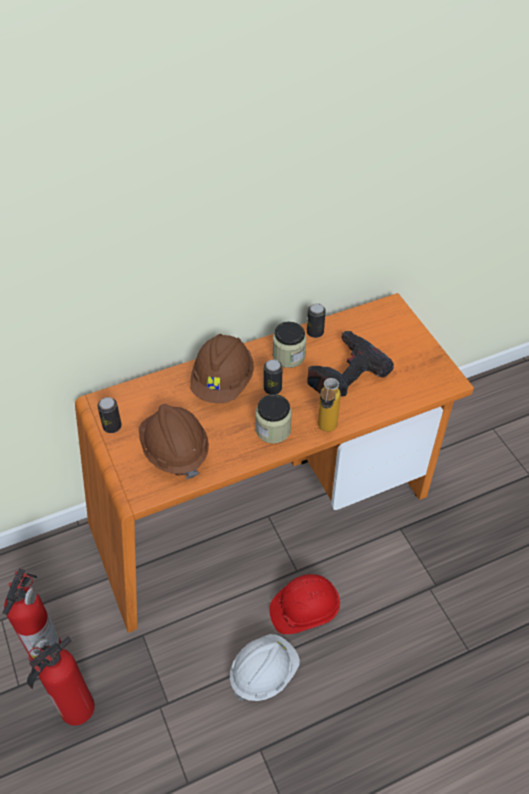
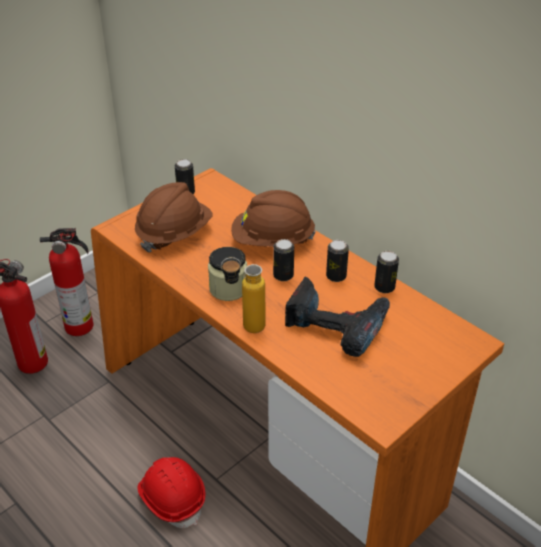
camera: 70 degrees right, 10 degrees down
(263, 673) = (93, 483): white hard hat -> none
(288, 356) = (336, 276): jar -> can

